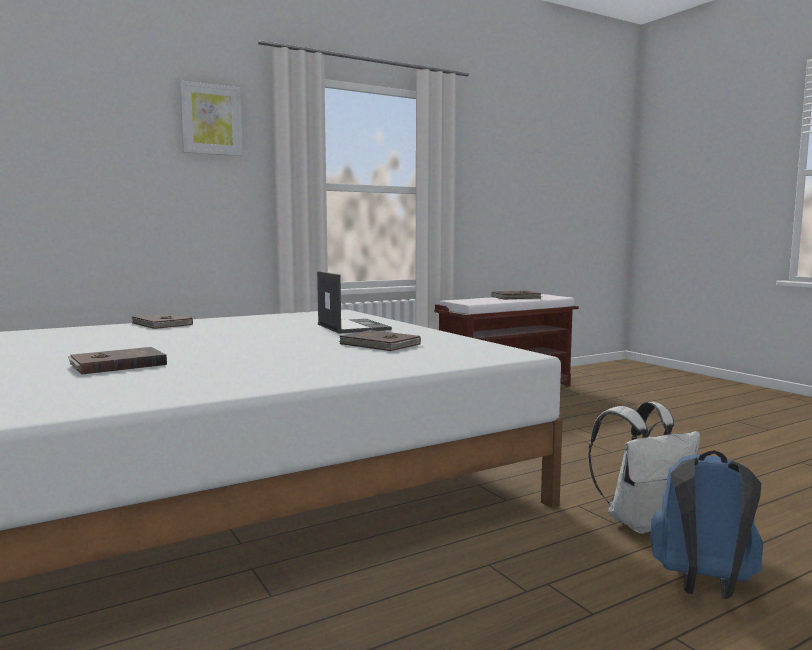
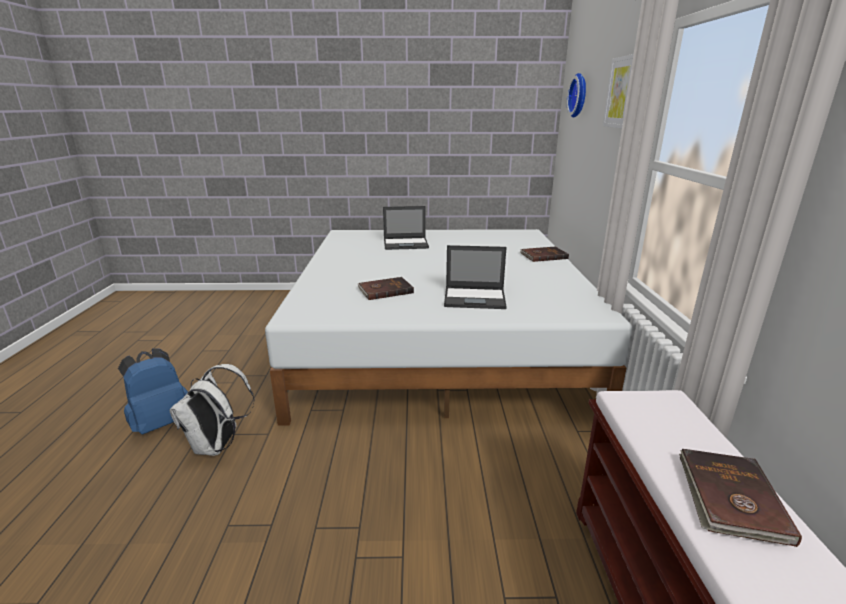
camera: 120 degrees right, 15 degrees up
(56, 107) = (579, 95): none -> wall clock
(117, 364) = (406, 244): brown book -> laptop

